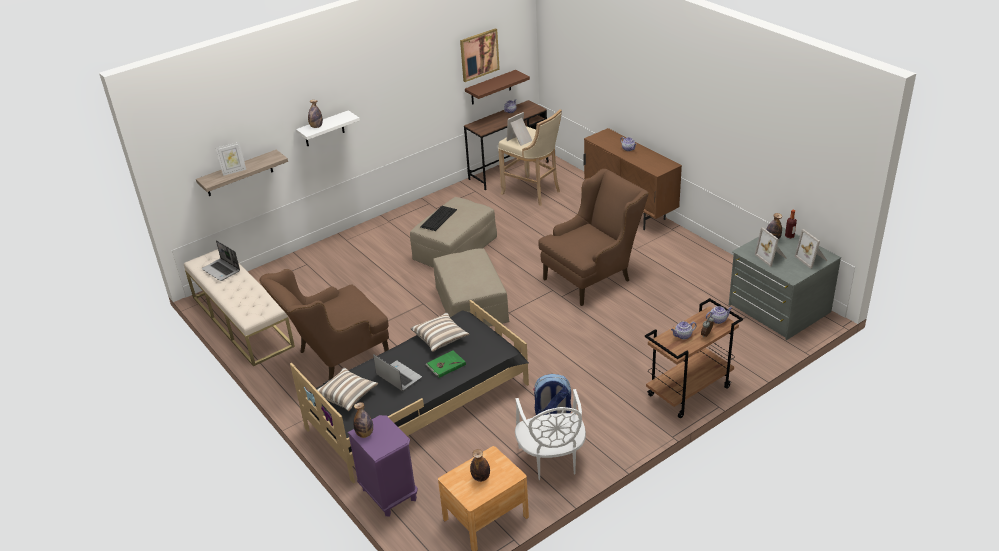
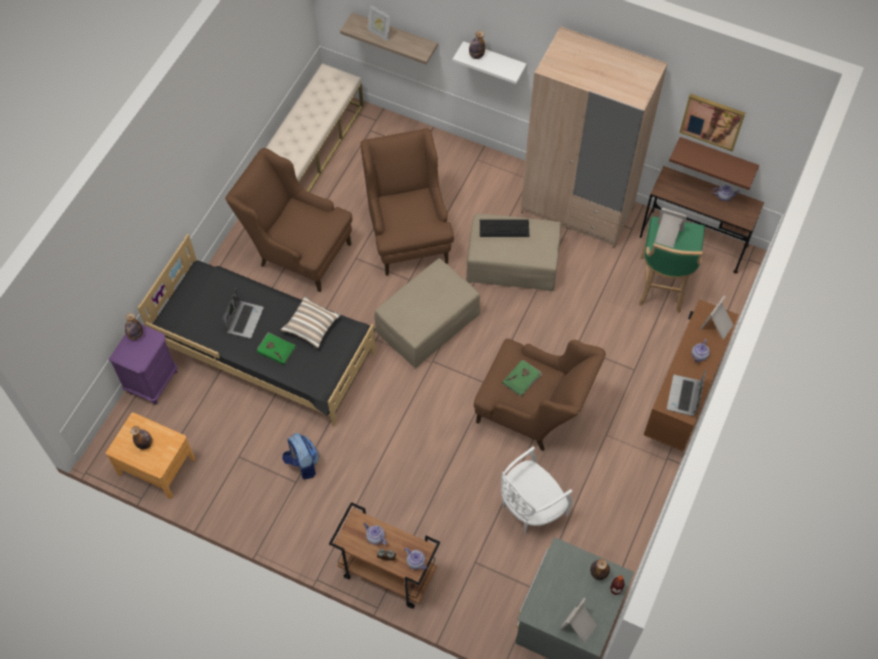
camera: 60 degrees right, 25 degrees up
(222, 270) = (323, 99): laptop -> laptop (684, 396)
(347, 396) = (204, 293): pillow -> none
(379, 292) = (407, 233): none -> brown armchair
(436, 208) = (577, 209): none -> beige wardrobe
(533, 192) = (662, 286): beige stool -> green stool
(551, 460) = (243, 488): white chair -> white chair (530, 507)
(582, 238) = (522, 379): none -> green book
(772, 257) = (562, 582): picture frame -> picture frame (717, 326)

